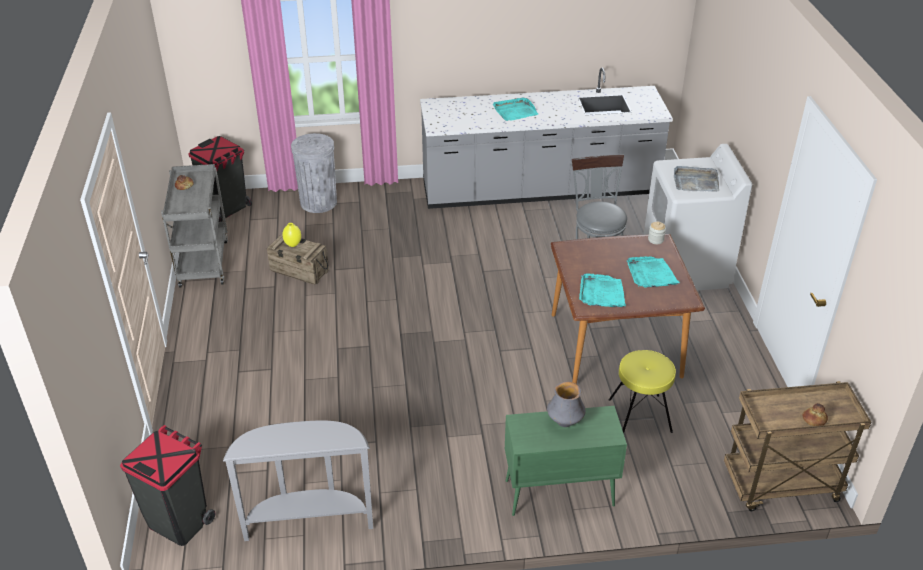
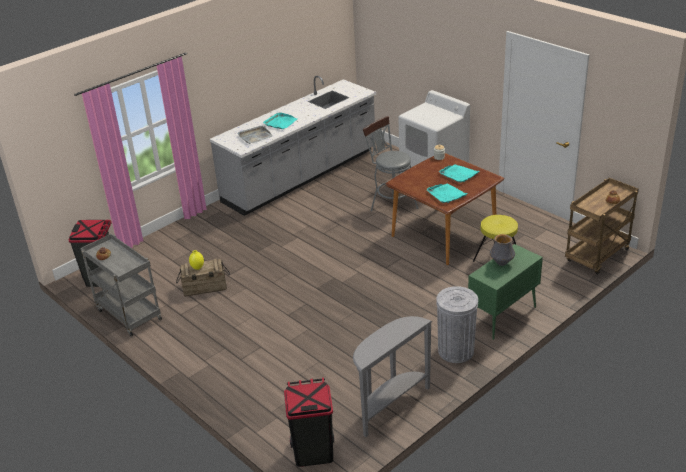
camera: 35 degrees left, 5 degrees down
(318, 202) = (164, 244): grey trash can -> grey trash can (456, 351)
(695, 181) = (434, 116): grey tray -> grey tray (254, 136)

